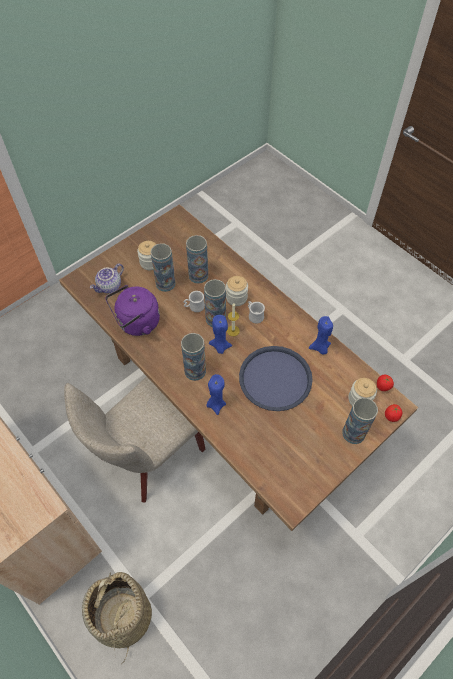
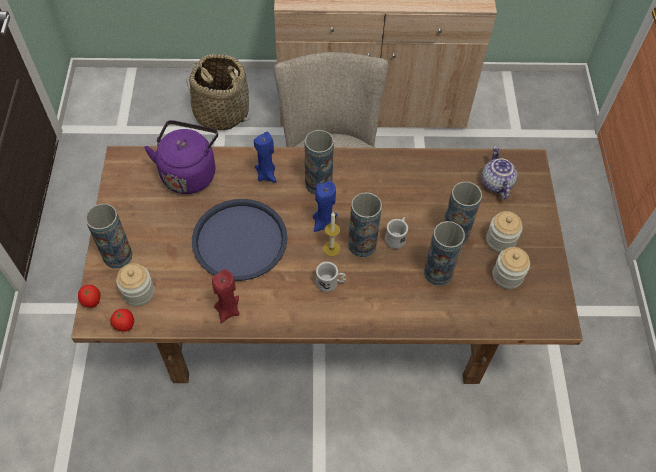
camera: 130 degrees right, 0 degrees up
(136, 323) = (423, 175): purple kettle -> purple kettle (189, 172)
(236, 297) = (371, 285): jar -> jar (507, 276)
(320, 348) = (228, 310): blue candle -> red candle

